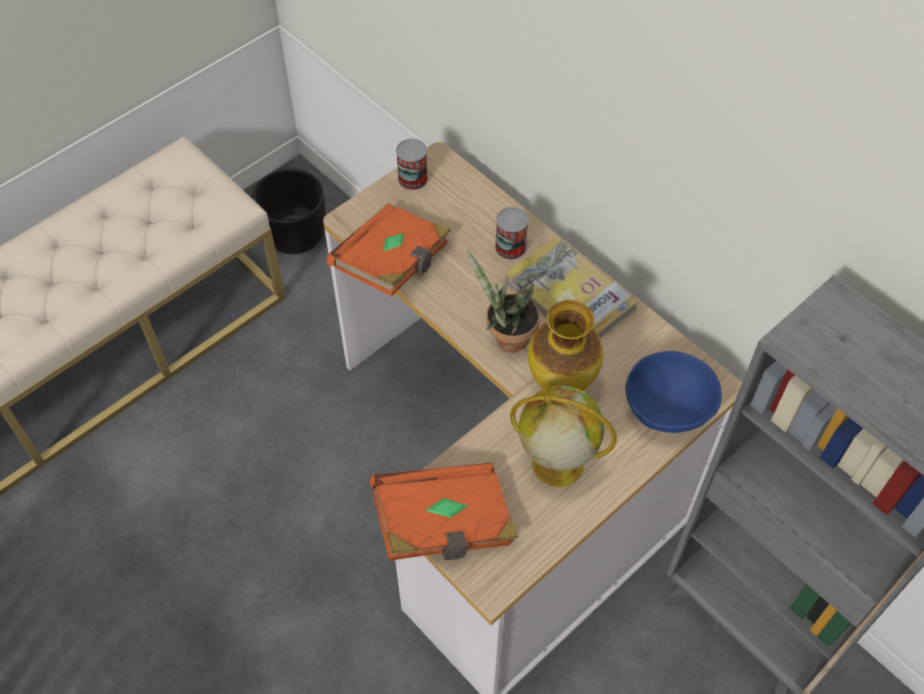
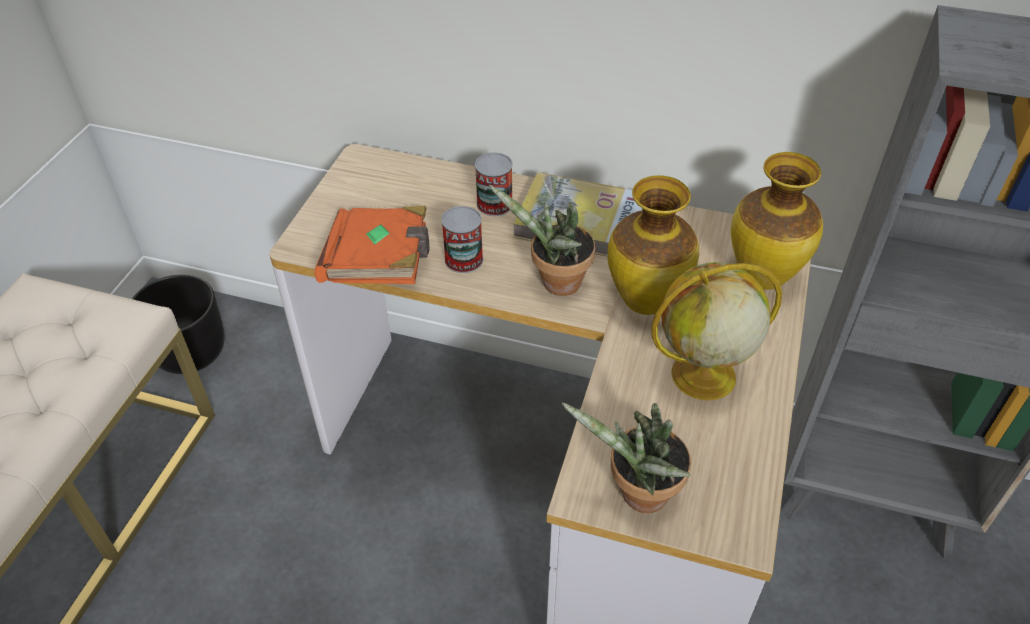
camera: 30 degrees left, 10 degrees down
(413, 179) = (346, 184): can -> can (464, 259)
(444, 524) = (638, 496): orange book -> potted plant
(668, 408) = (762, 277): blue bowl -> vase

